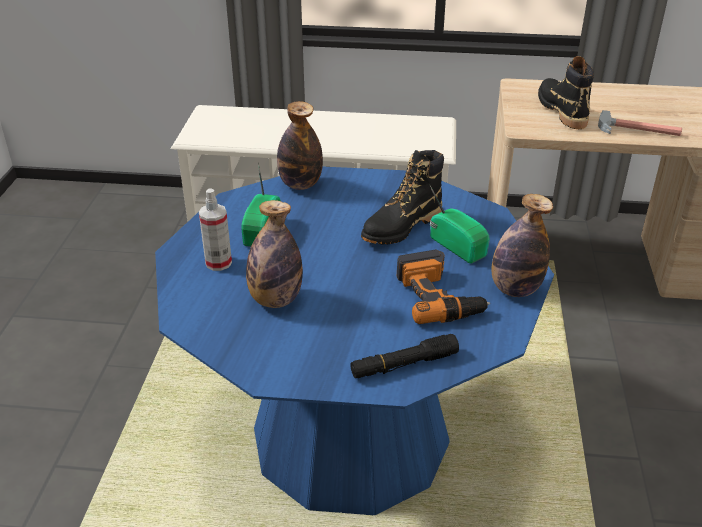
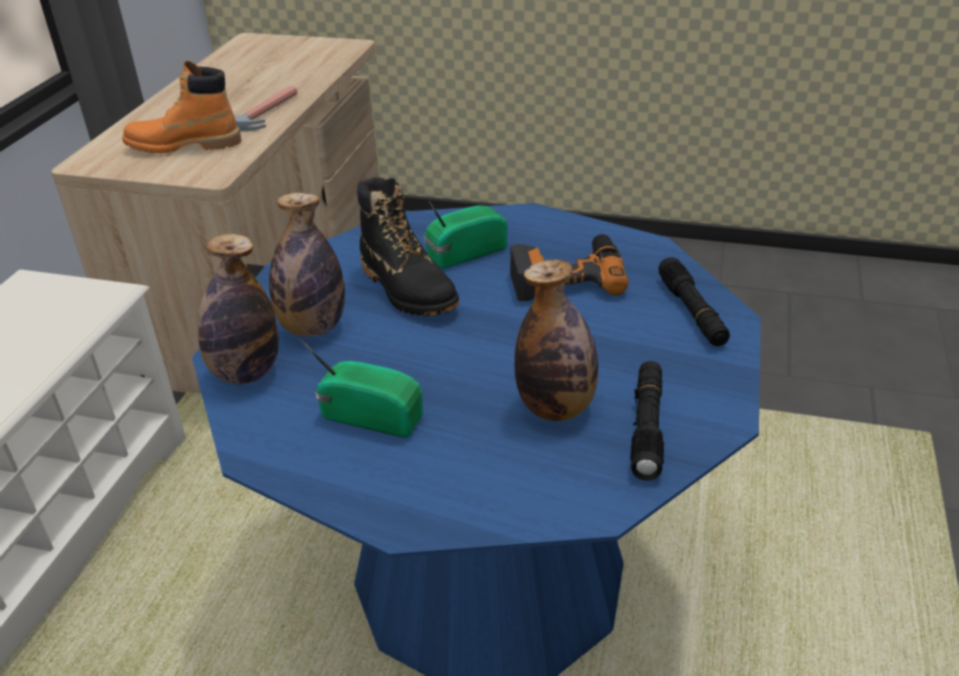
camera: 80 degrees left, 0 degrees up
(218, 263) = (448, 468): spray bottle -> none
(256, 340) = (647, 427): none -> black flashlight
(515, 289) = (559, 227): bottle -> bottle (313, 327)
(562, 111) = (184, 145): black boot -> orange boot

